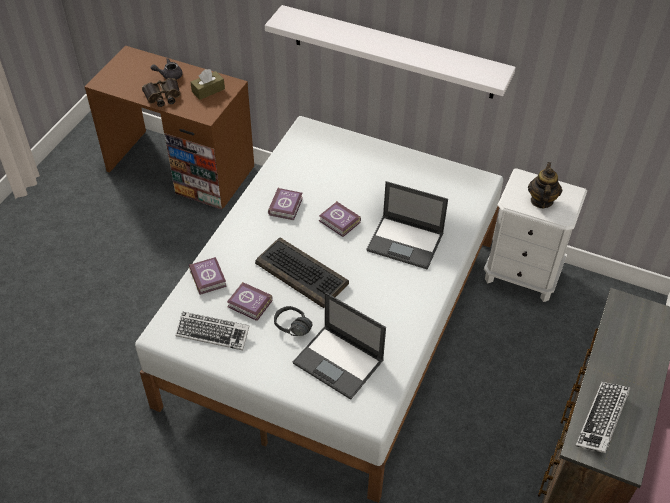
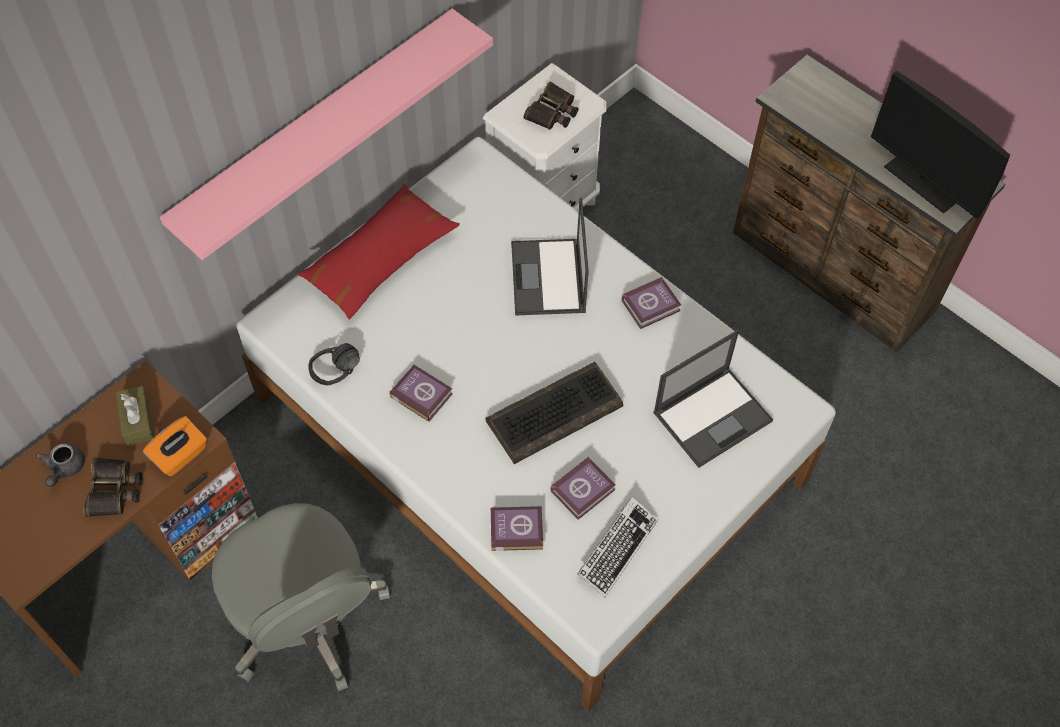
camera: 70 degrees left, 10 degrees up
(169, 250) = (306, 618): none -> grey office chair
(193, 112) = (180, 456): none -> orange tissue box
(289, 330) = (644, 456): black headphones -> black headphones (340, 375)
(339, 222) = (481, 340): book -> book (652, 306)
(375, 159) = (380, 260): none -> red pillow
(393, 52) = (318, 129): white shelf -> pink shelf
(406, 242) = (548, 279): laptop -> laptop turned 135 degrees clockwise
(541, 201) = (553, 112): teapot -> binoculars
(602, 420) = (924, 180): keyboard -> monitor

